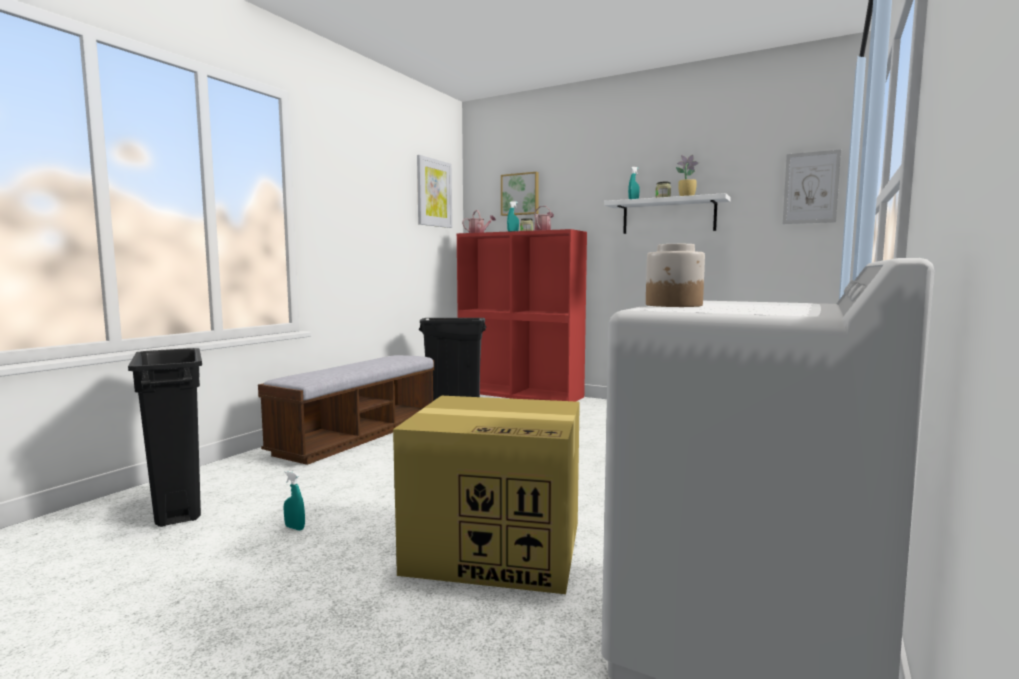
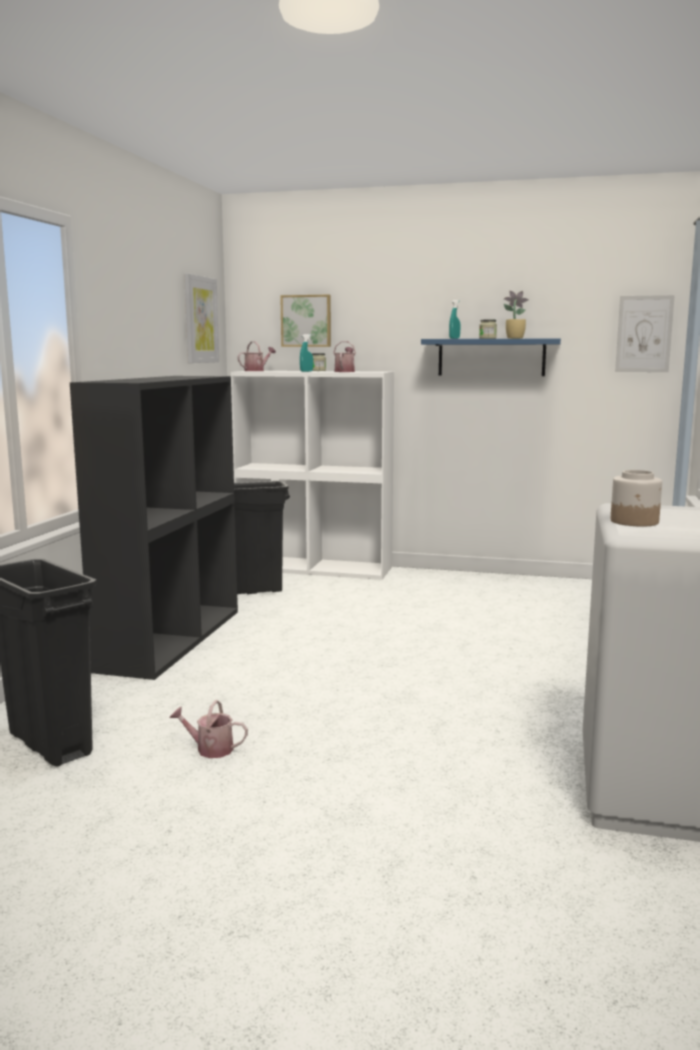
camera: 15 degrees left, 5 degrees up
(294, 528) = (210, 749): turquoise spray bottle -> watering can
(359, 435) = (170, 639): bench -> black bookcase
(498, 547) = (430, 742): cardboard box -> none
(521, 394) = (316, 568): red bookcase -> white bookcase
(668, 216) = (491, 357): white shelf -> blue shelf

